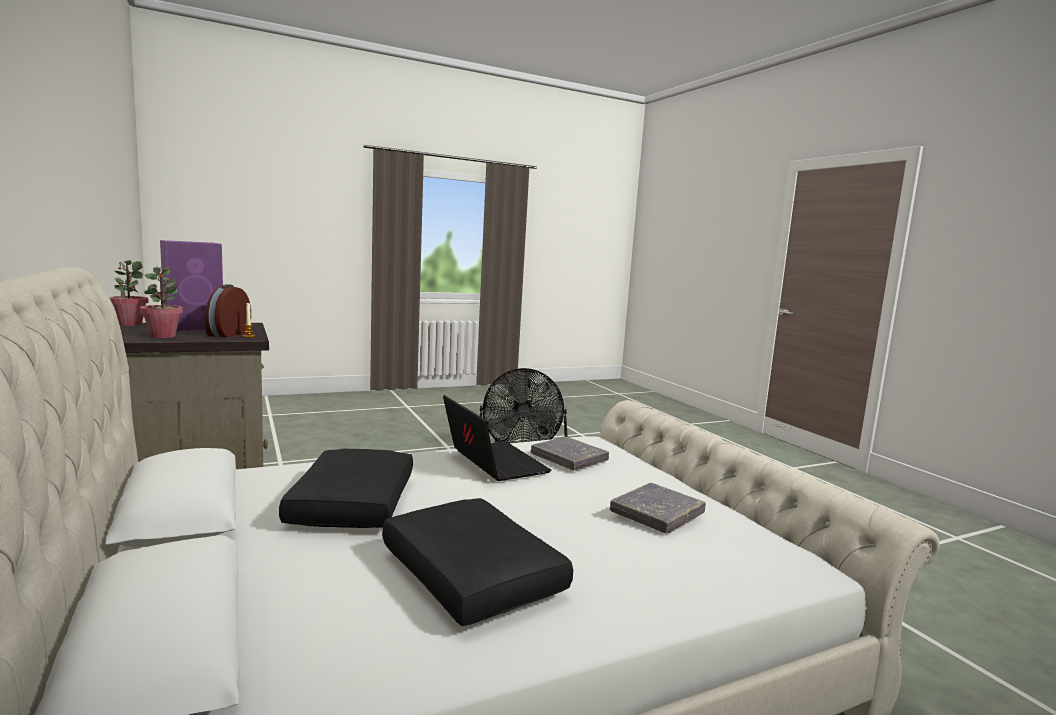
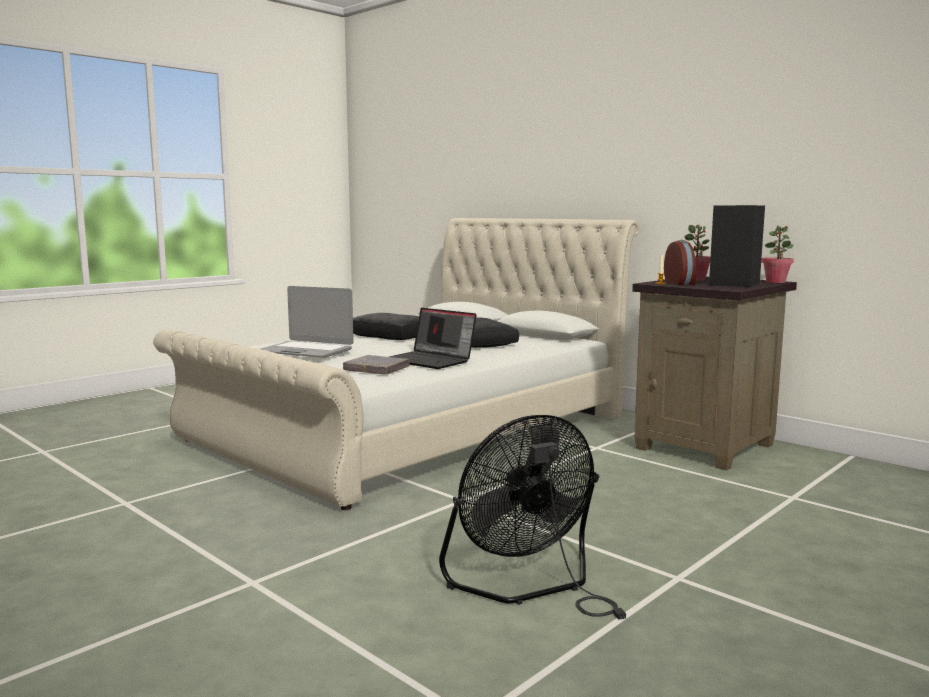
camera: 160 degrees right, 0 degrees up
(195, 327) = (734, 284): purple speaker -> black speaker
(657, 513) = (306, 351): grey book -> laptop

